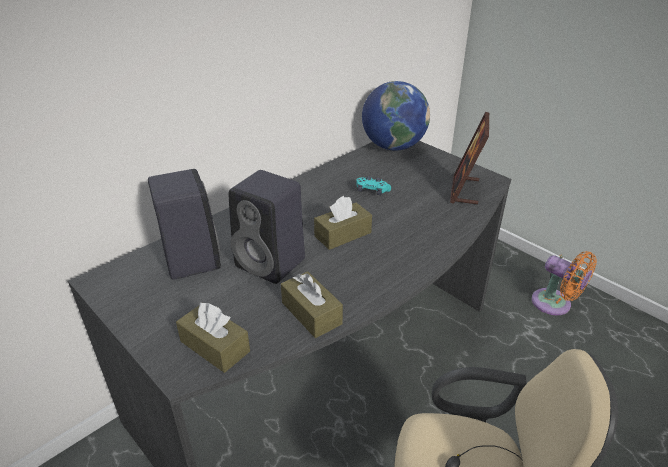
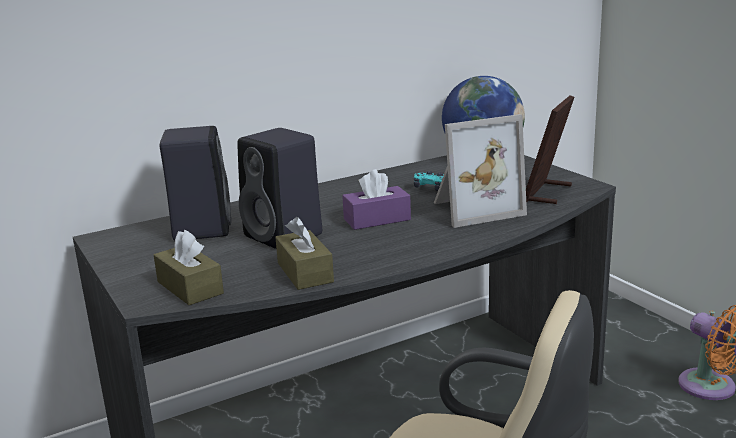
camera: 15 degrees right, 15 degrees down
(343, 234) = (377, 219): brown tissue box -> purple tissue box
(416, 215) = (474, 209): none -> picture frame

